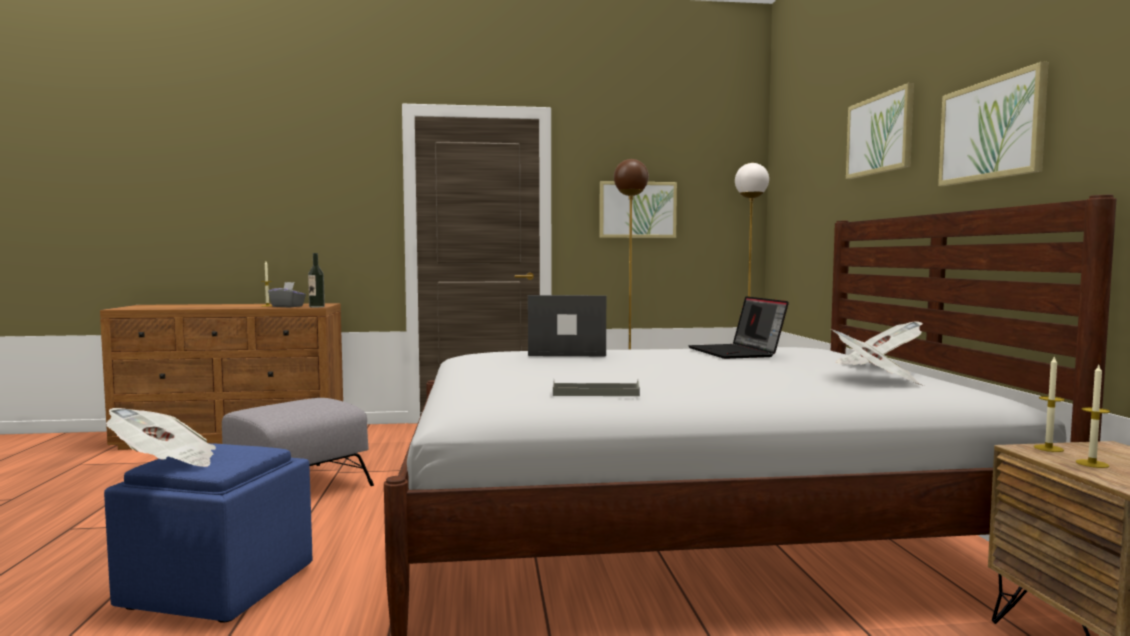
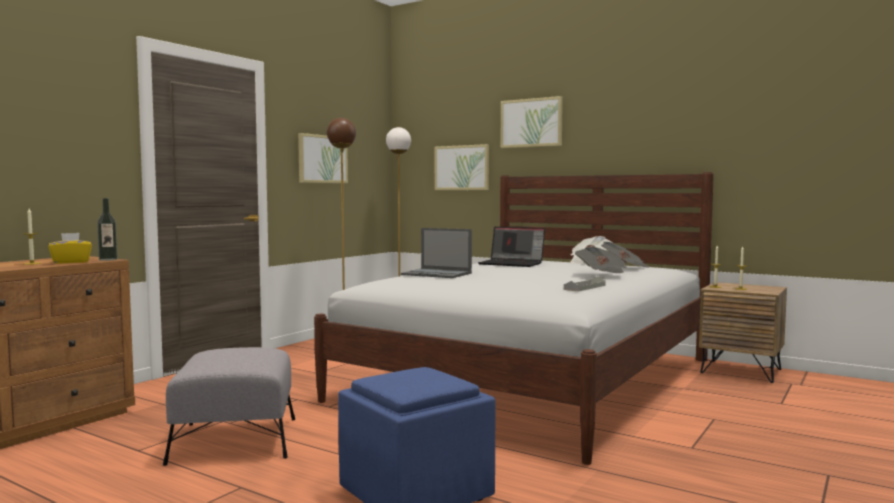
camera: 50 degrees left, 0 degrees up
(166, 463) = (411, 389): newspaper -> newspaper (602, 275)
(287, 306) = (71, 262): grey tissue box -> yellow tissue box
(566, 352) = (437, 274): laptop -> laptop turned 105 degrees counterclockwise
(991, 130) = (627, 132): picture -> picture (462, 167)

